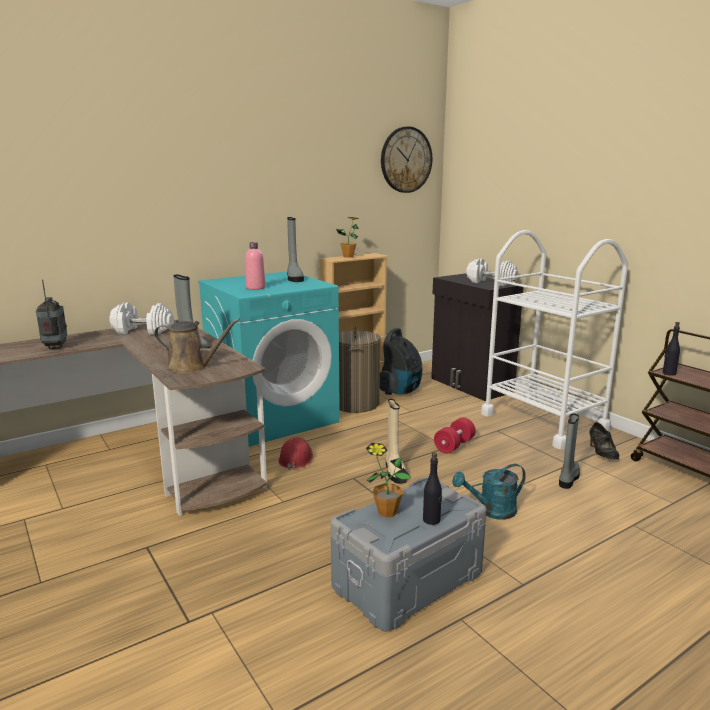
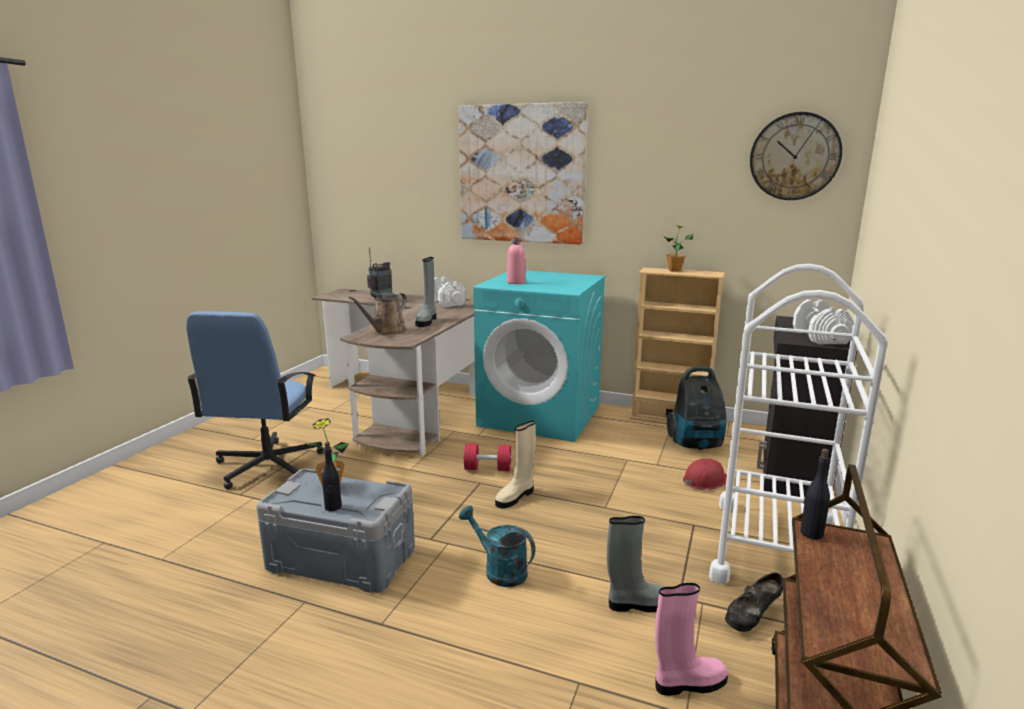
camera: 55 degrees right, 0 degrees up
(142, 586) = (267, 466): none -> blue office chair
(192, 367) = (386, 331): brown watering can -> brown watering can turned 60 degrees clockwise
(196, 177) = (521, 174): none -> picture
(294, 278) = (576, 282): grey boot -> none
(296, 458) = (482, 449): red hard hat -> red hard hat (705, 481)
(355, 403) = (625, 435): laundry basket -> none
(454, 445) = (614, 510): red dumbbell -> red dumbbell (488, 468)
(648, 492) = (688, 683): none -> pink boot

